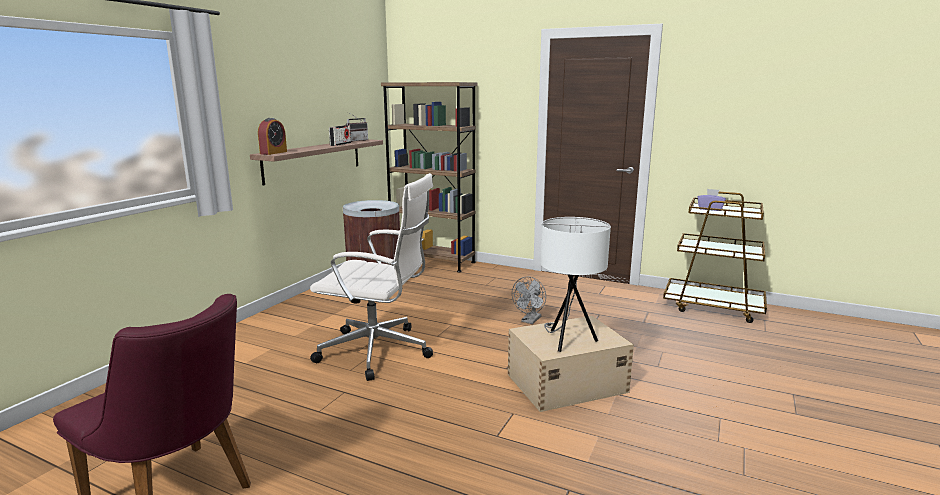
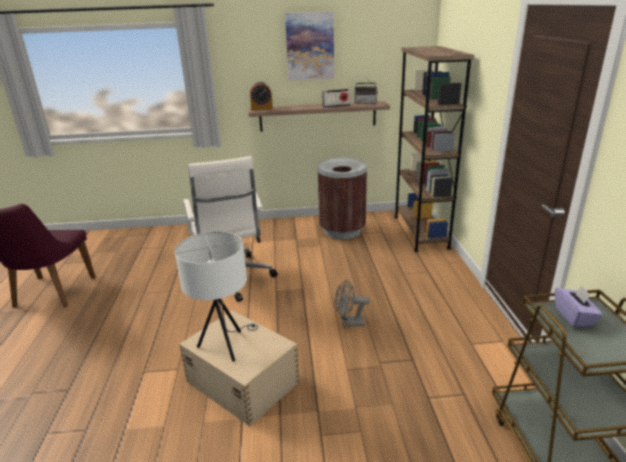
camera: 60 degrees right, 10 degrees up
(302, 78) = (310, 46): none -> picture

